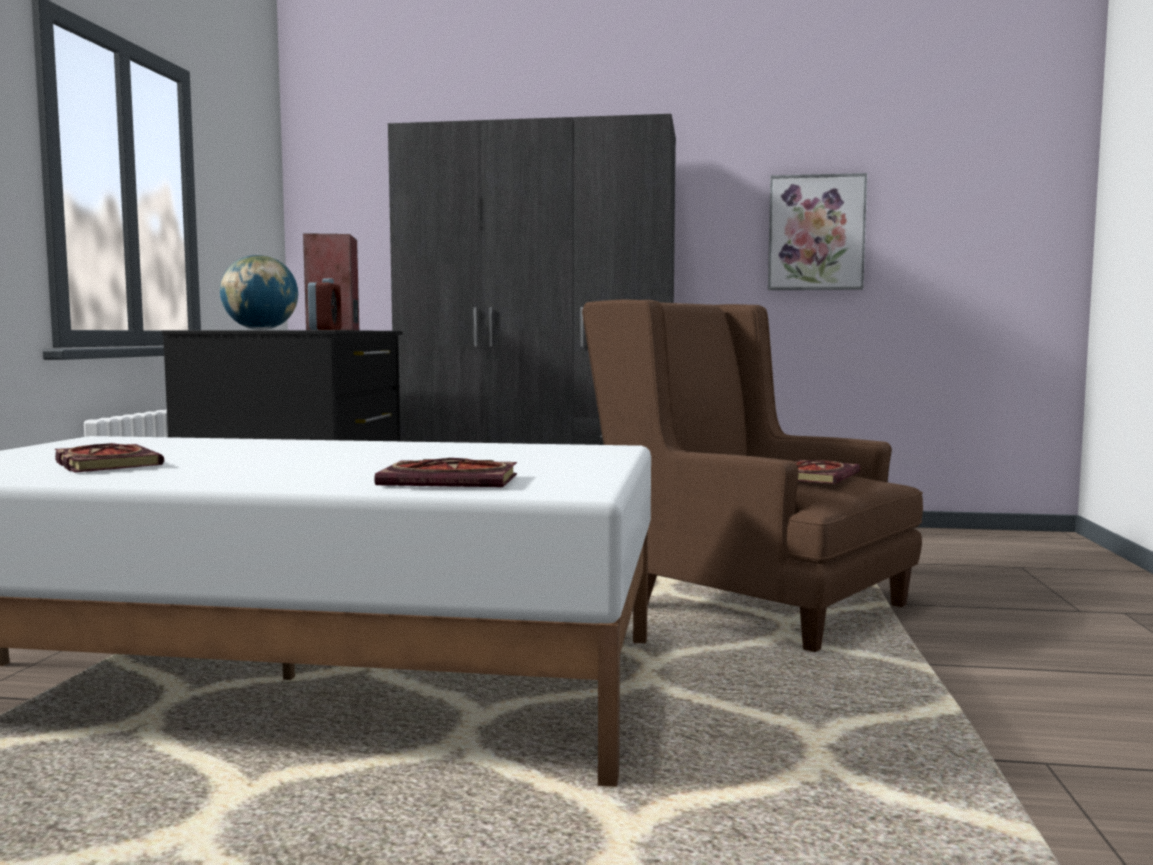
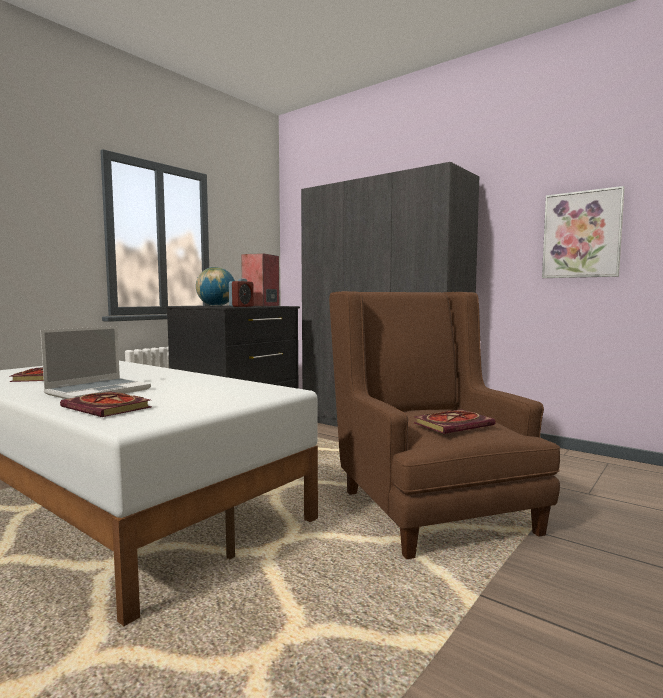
camera: 30 degrees right, 0 degrees up
(331, 469) = (99, 391): none -> laptop

